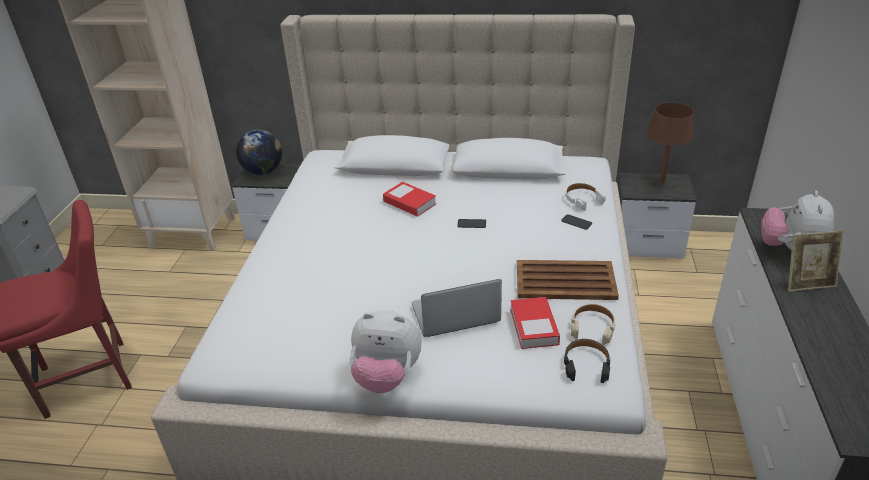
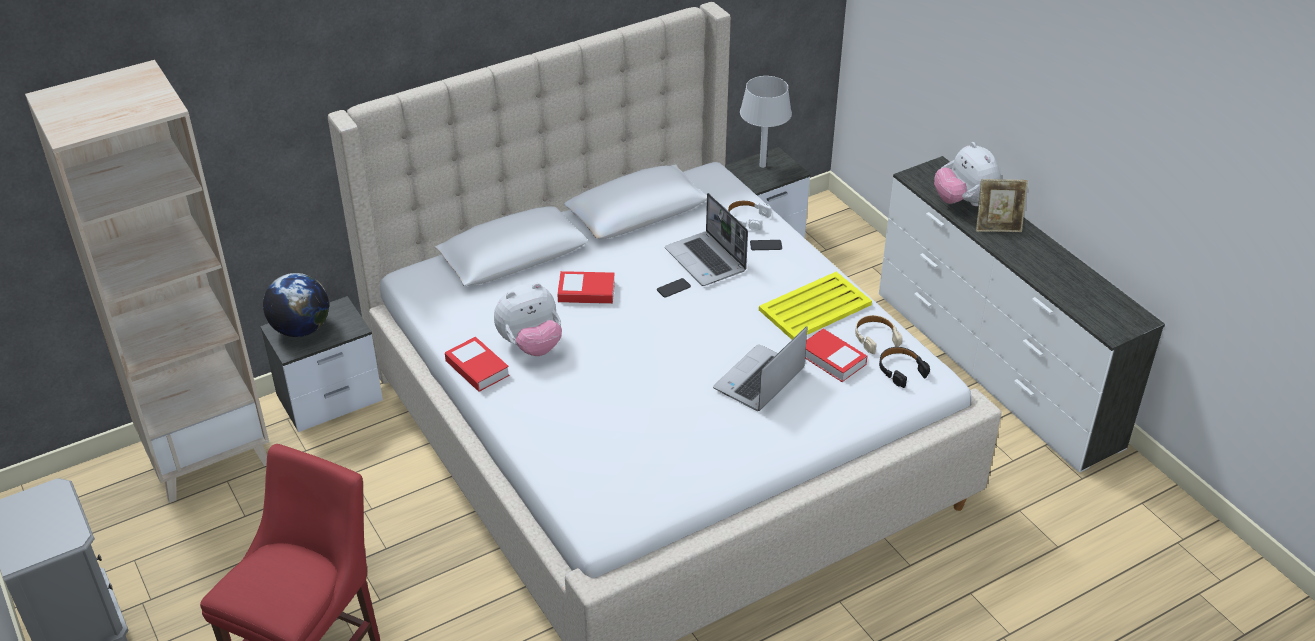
camera: 40 degrees left, 5 degrees up
(284, 220) = (477, 368): none -> book
(386, 376) = (765, 458): plush toy -> plush toy (531, 345)
(518, 215) = (706, 260): none -> laptop
(566, 281) = (816, 307): brown tray -> yellow tray
(661, 182) = (762, 165): brown table lamp -> grey table lamp
(807, 283) = (997, 226): picture frame -> picture frame turned 45 degrees clockwise

